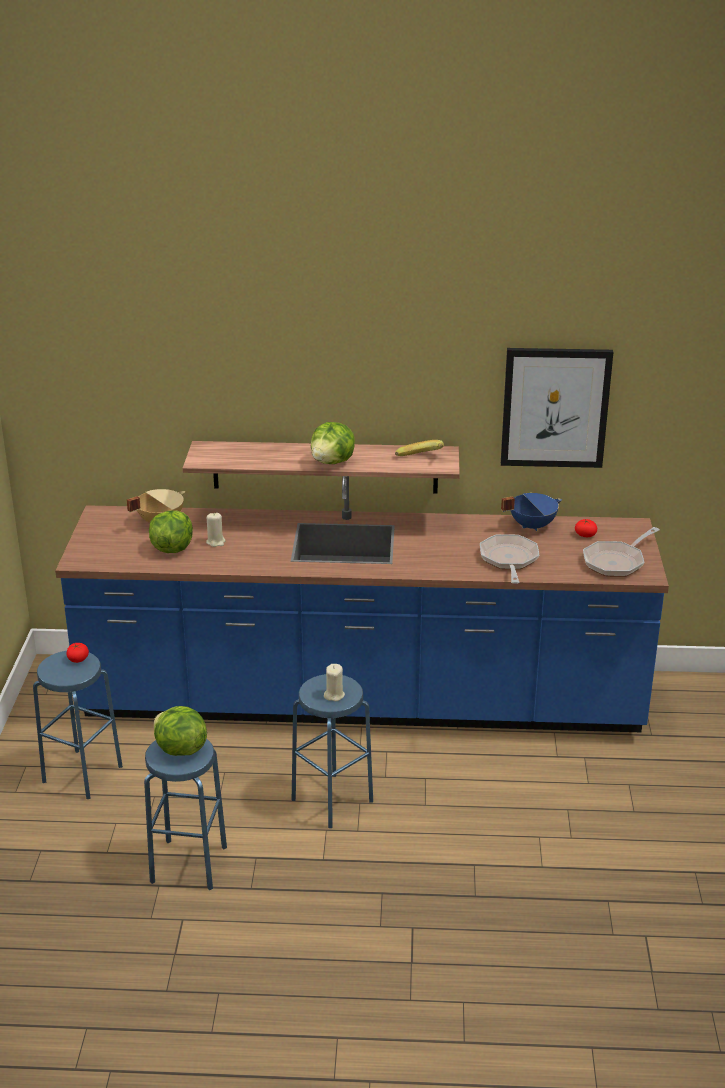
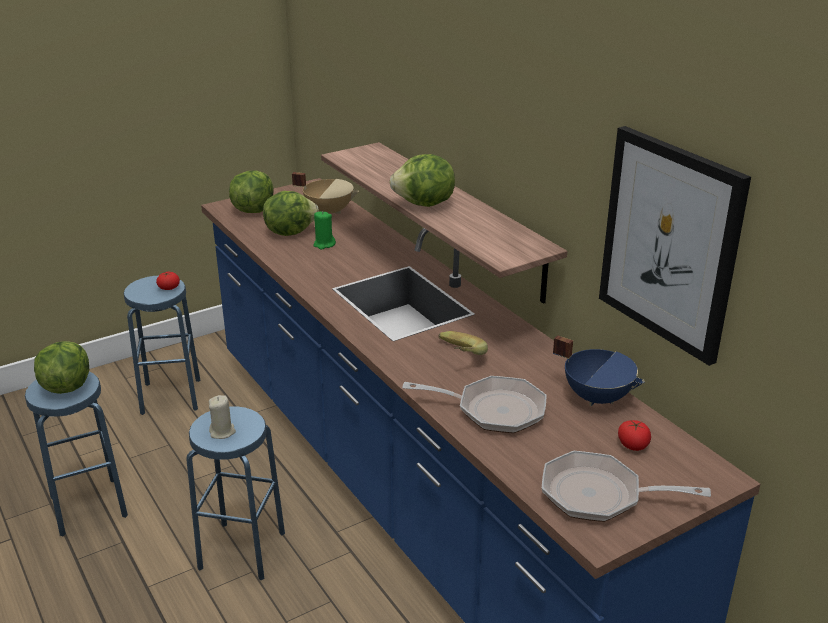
camera: 55 degrees right, 0 degrees up
(105, 551) = (253, 210): none -> lettuce
(216, 542) = (324, 244): beige candle -> green candle
(421, 460) = (499, 242): banana -> banana (457, 357)
(509, 560) = (493, 410): frying pan -> frying pan turned 45 degrees clockwise

